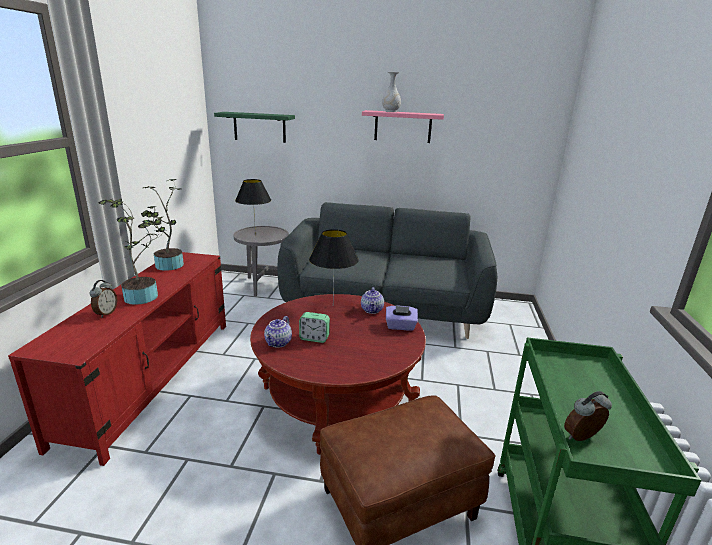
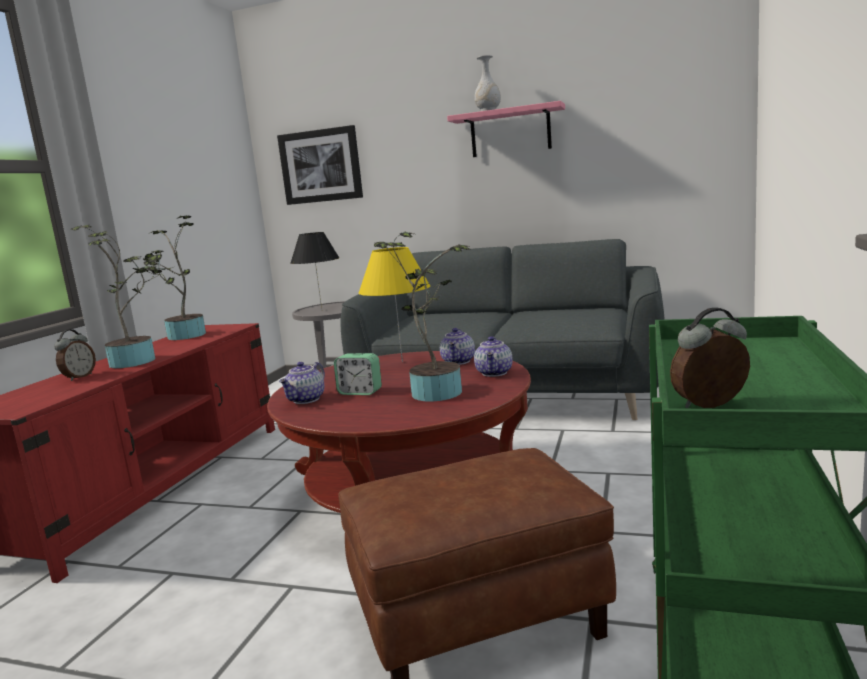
camera: 10 degrees right, 10 degrees down
(259, 127) = (320, 166): green shelf -> picture
(333, 305) = (402, 362): black table lamp -> yellow table lamp
(366, 343) = (435, 391): none -> potted plant
(400, 326) = (495, 373): purple tissue box -> teapot

